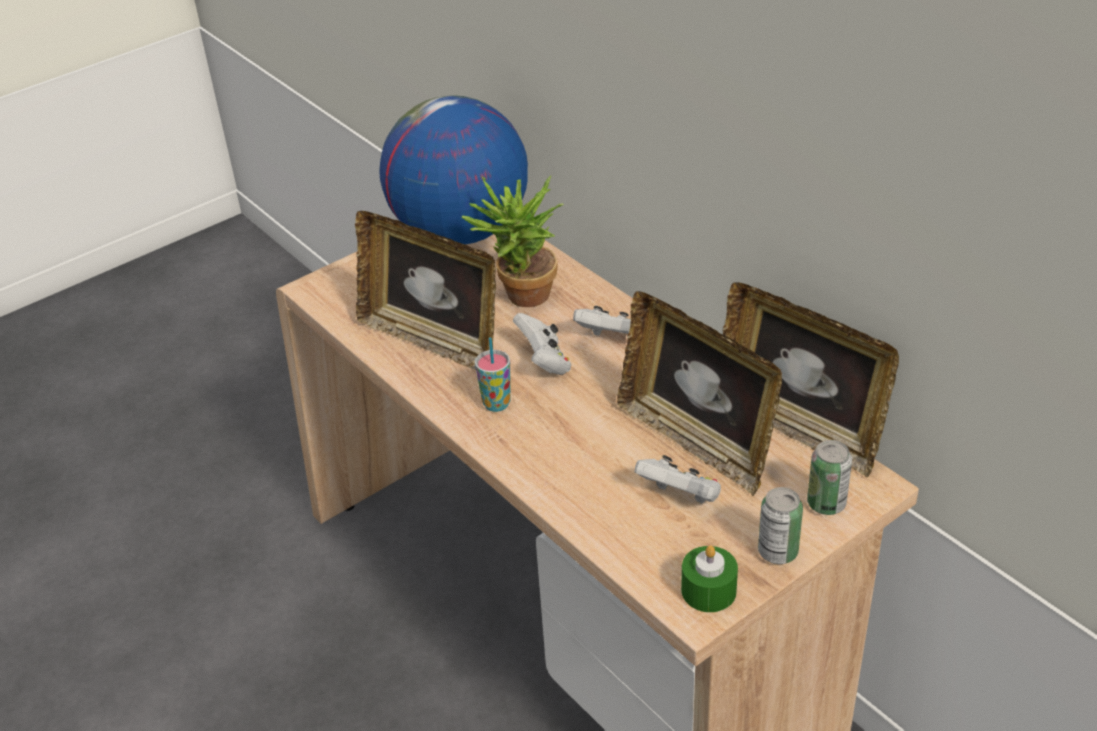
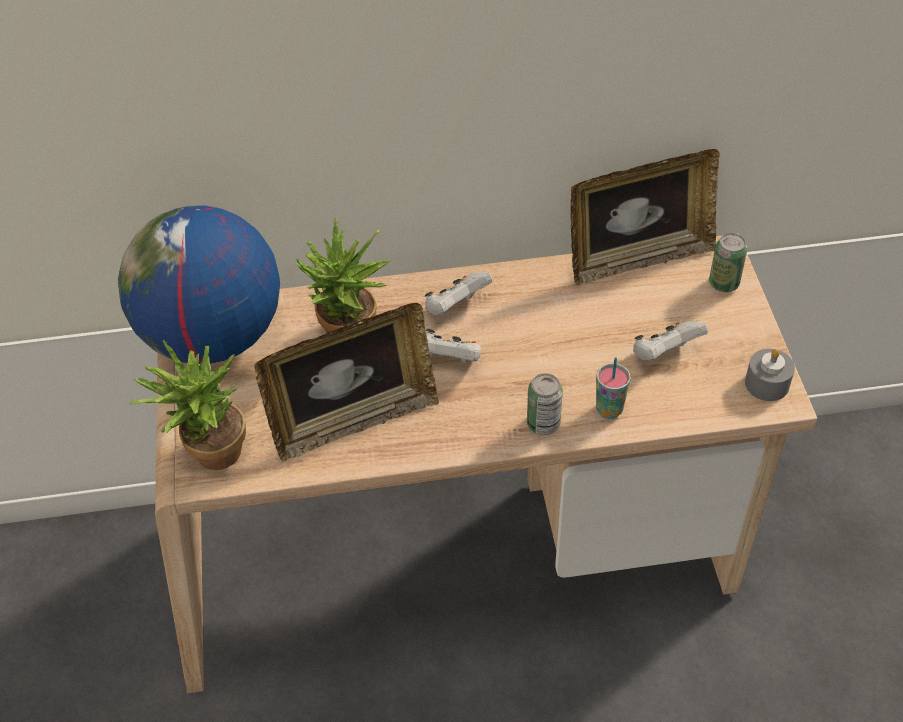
camera: 60 degrees left, 10 degrees up
(340, 285) = (209, 455): none -> potted plant
(496, 404) = (475, 413): cup -> cup (609, 410)
(697, 441) = (611, 316): picture frame -> none
(708, 590) = (767, 384): green candle -> grey candle
(778, 552) = (753, 330): can -> can (543, 424)

